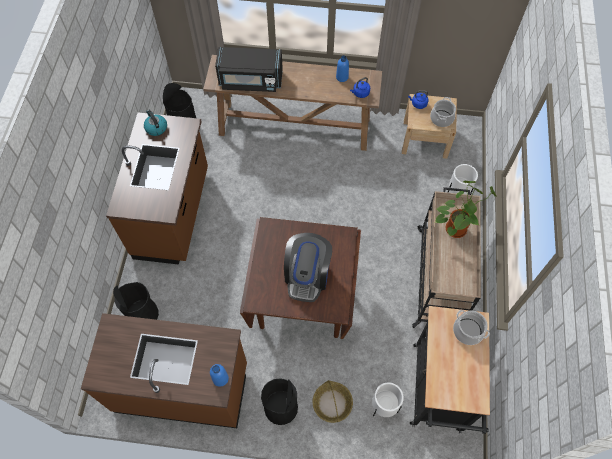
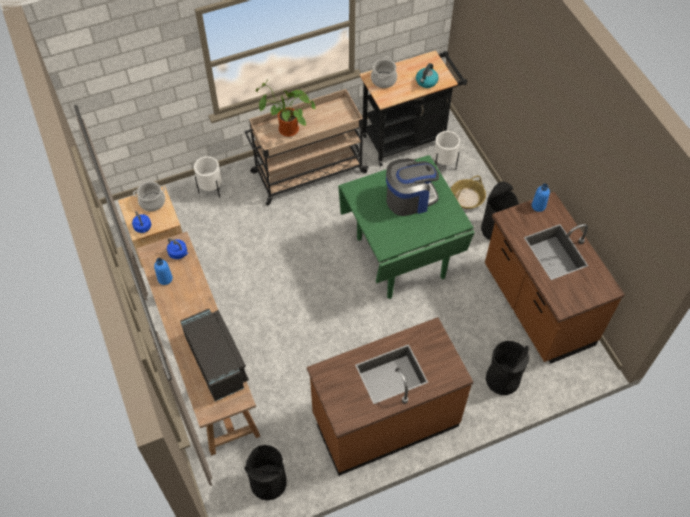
camera: 120 degrees left, 5 degrees down
(156, 128) = (345, 403): kettle -> kettle (426, 82)
(302, 303) = (399, 257): brown dining table -> green dining table

